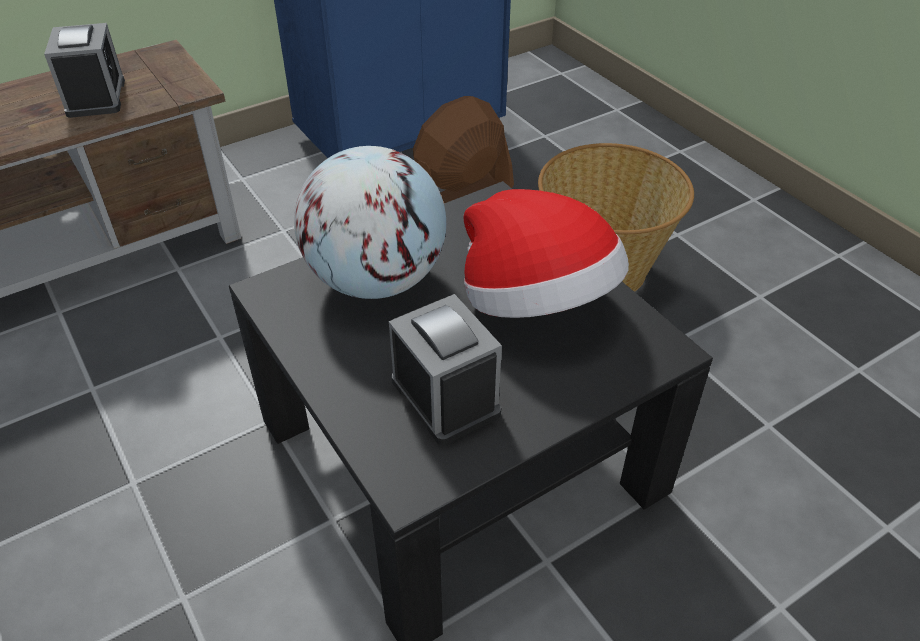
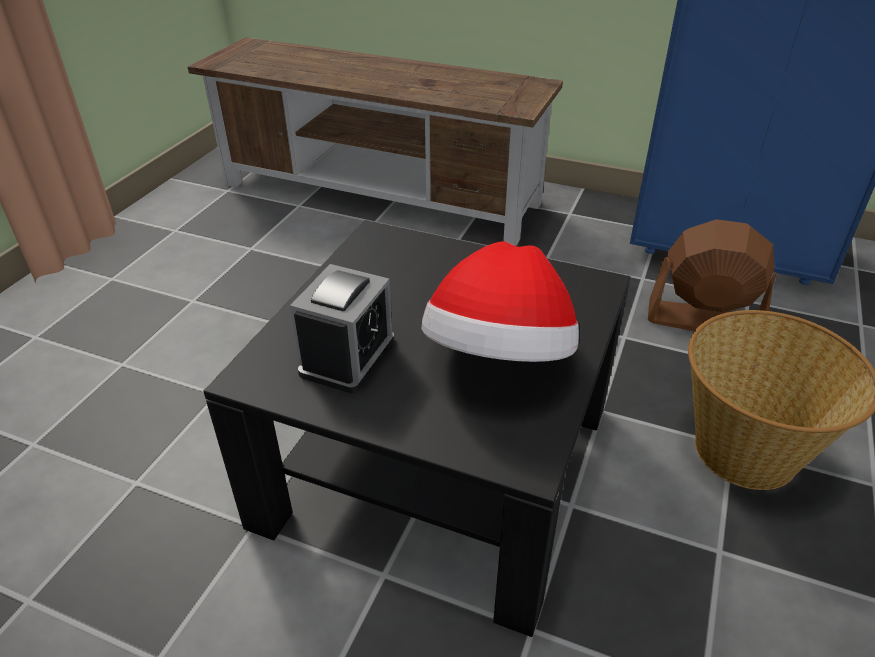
camera: 55 degrees right, 5 degrees down
(96, 97) = (464, 90): alarm clock -> none
(375, 280) = (435, 271): globe -> none

